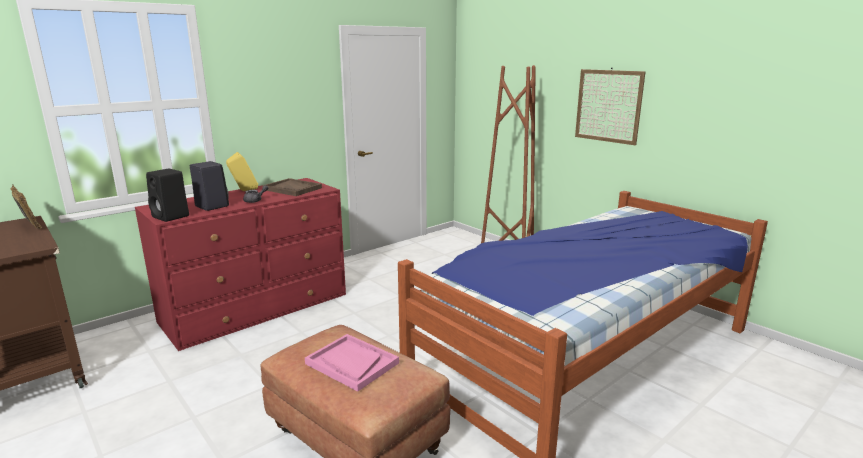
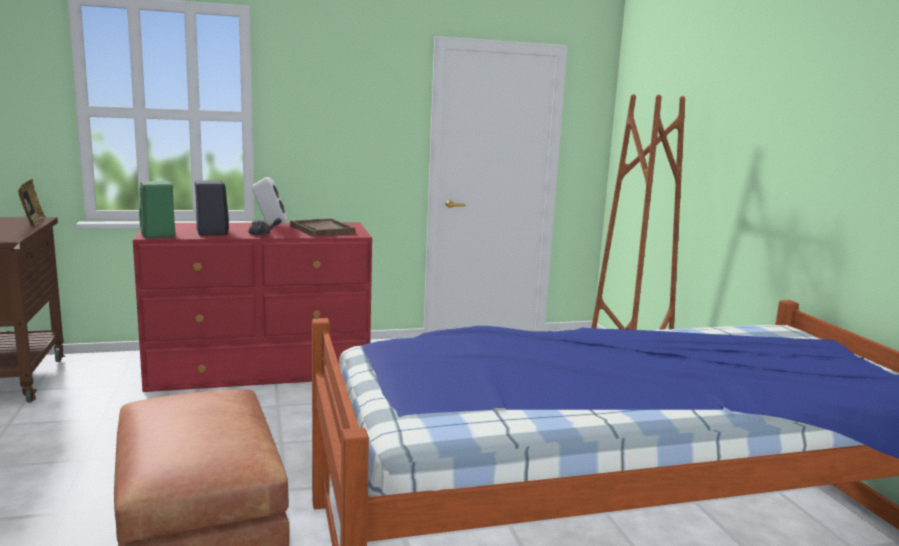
camera: 25 degrees right, 5 degrees down
(171, 217) = (159, 235): black speaker -> green speaker
(244, 191) = (270, 224): yellow speaker -> white speaker
(351, 363) = (190, 427): pink tray -> none
(608, 104) = (782, 159): picture -> none

